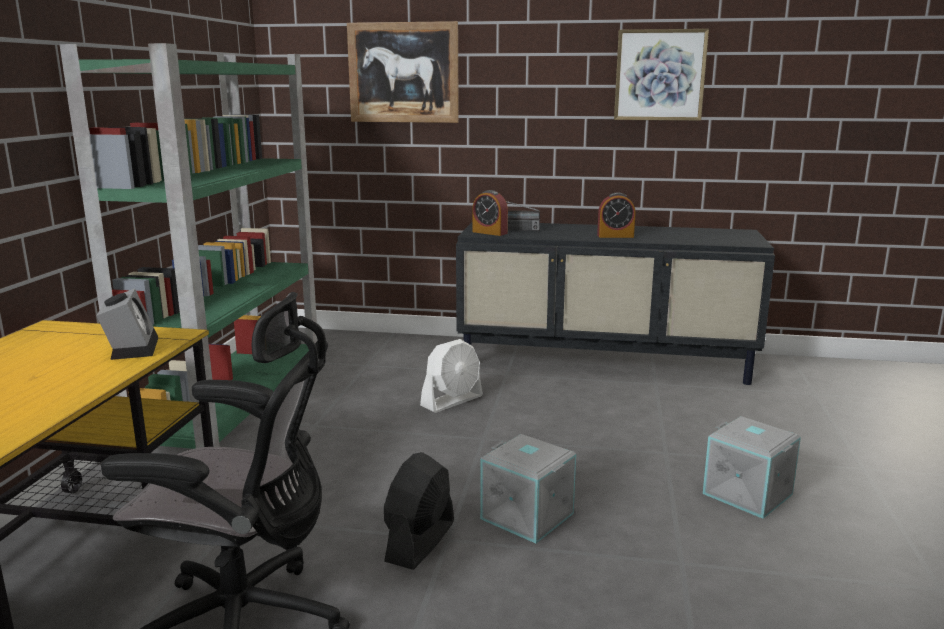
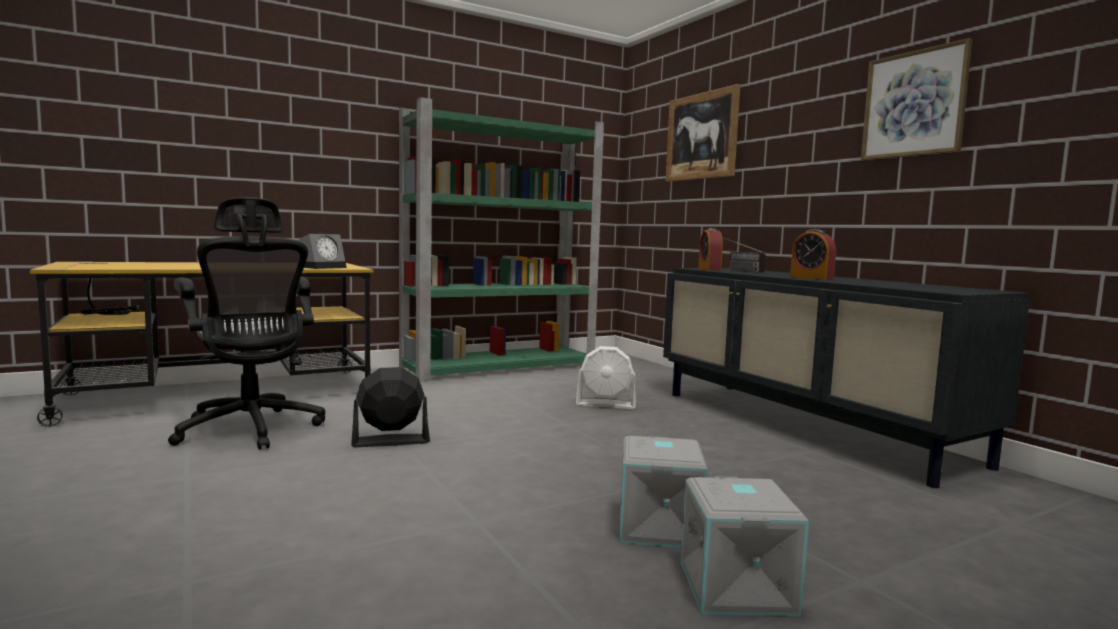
camera: 50 degrees right, 10 degrees down
(528, 515) = (471, 459): grey storage box -> grey storage box (739, 588)

